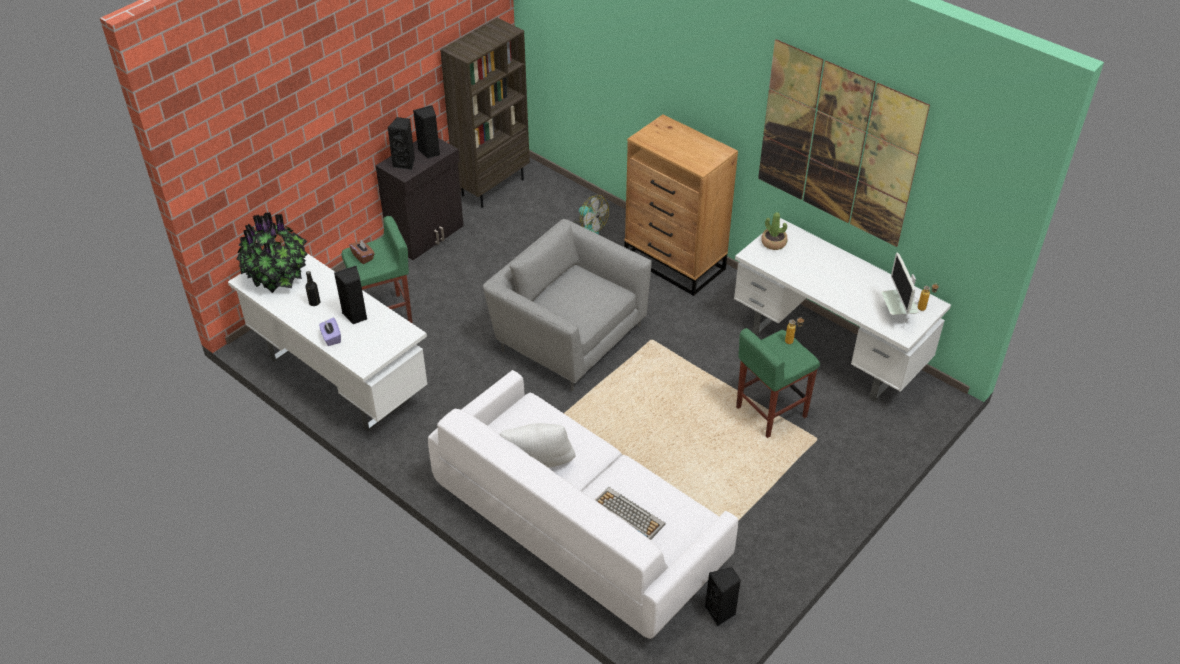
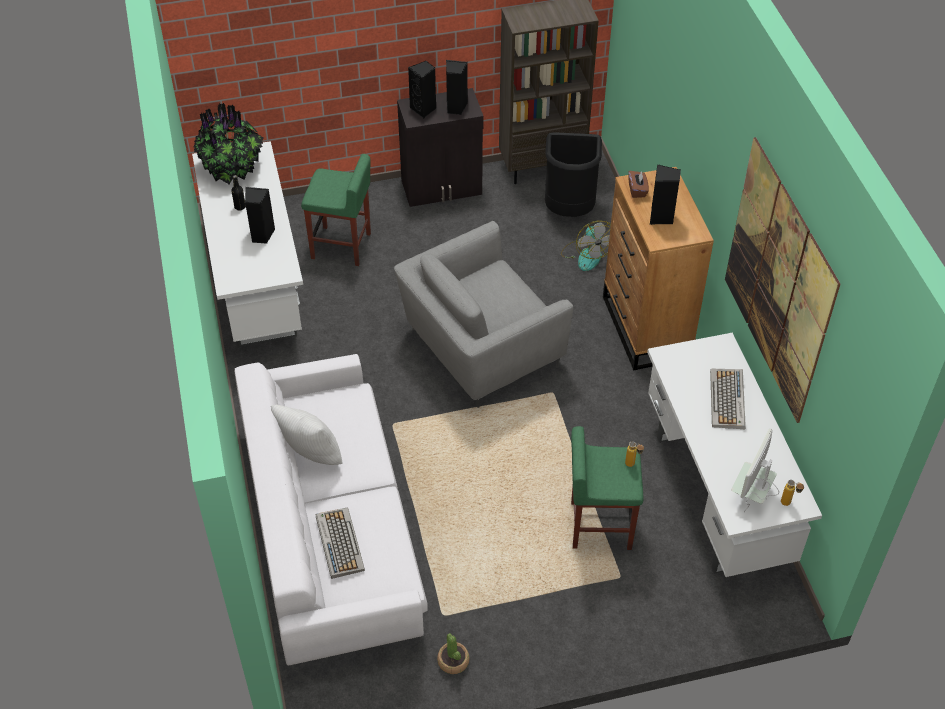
camera: 35 degrees right, 5 degrees up
(331, 338) = (224, 246): purple tissue box -> none
(363, 257) = (327, 183): brown tissue box -> brown tissue box (637, 190)
(542, 208) = (569, 210): none -> black trash can
(568, 336) = (480, 349): grey armchair -> grey armchair turned 105 degrees counterclockwise
(721, 613) = (379, 682): black speaker -> black speaker (661, 217)
(773, 243) = (699, 355): potted plant -> potted plant (453, 661)
(821, 262) = (728, 400): none -> keyboard

